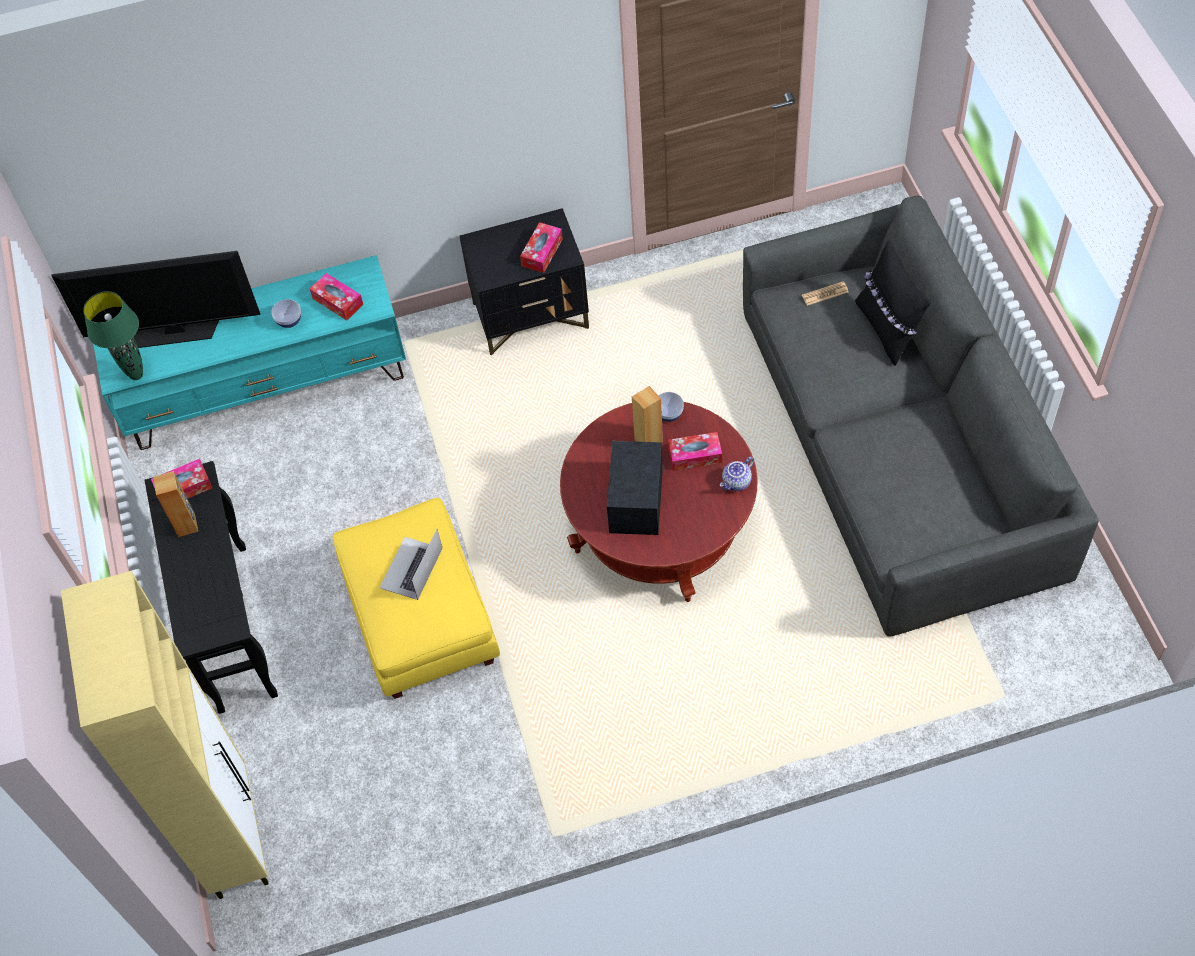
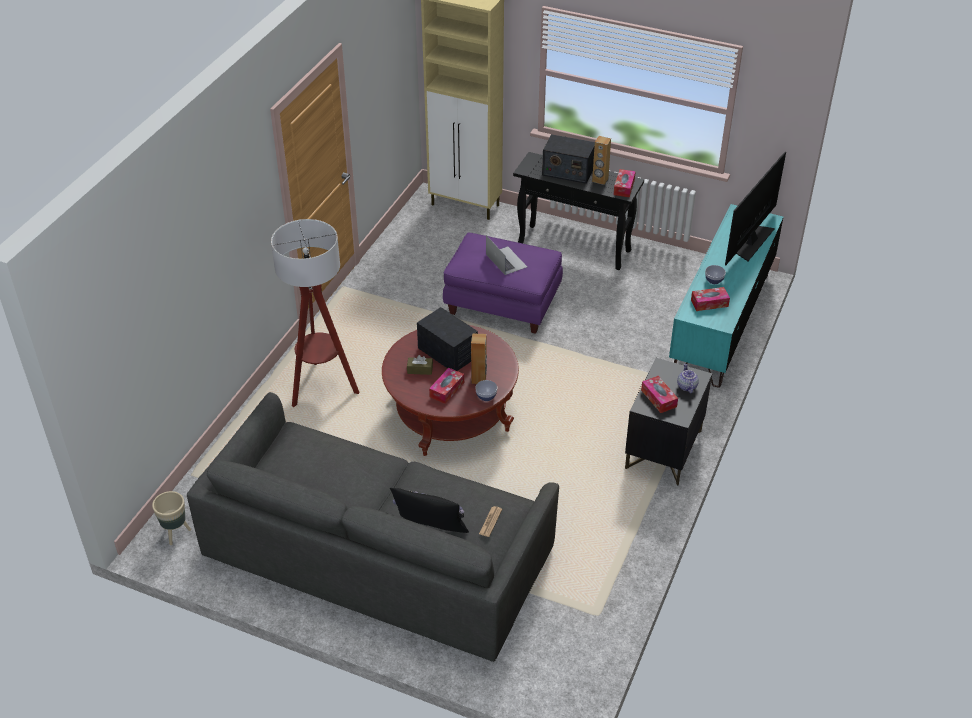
camera: 125 degrees right, 15 degrees down
(136, 375) = (731, 218): green table lamp -> none
(194, 576) = (567, 171): none -> radio
(421, 620) = (503, 303): yellow ottoman -> purple ottoman
(690, 504) = (420, 370): none -> brown tissue box
(737, 482) = (410, 394): teapot -> teapot (686, 386)
(750, 689) = (322, 387): none -> floor lamp
(1080, 633) = (175, 533): none -> beige planter

